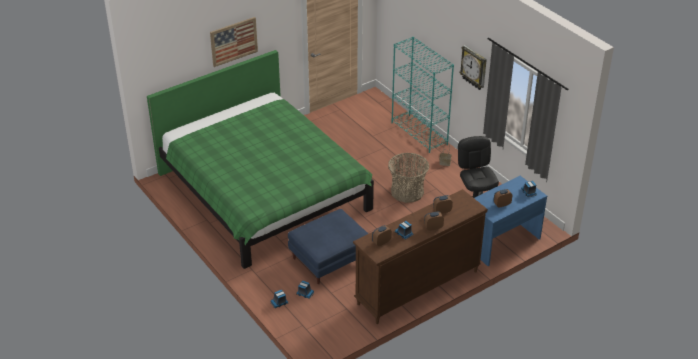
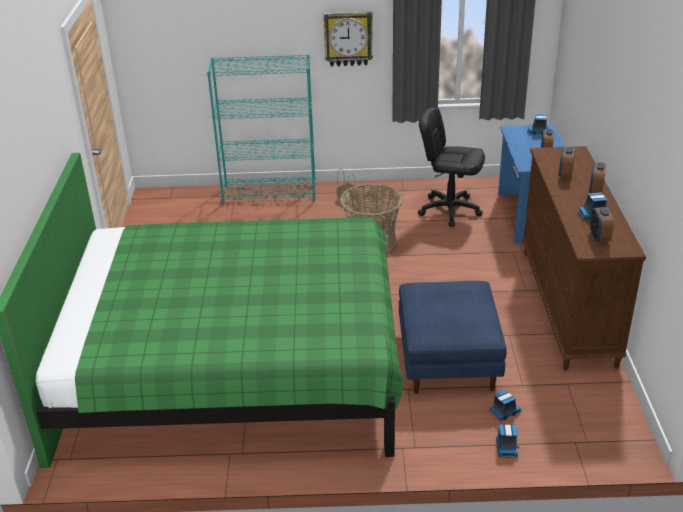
camera: 55 degrees left, 5 degrees down
(234, 41) = (38, 150): picture -> none

